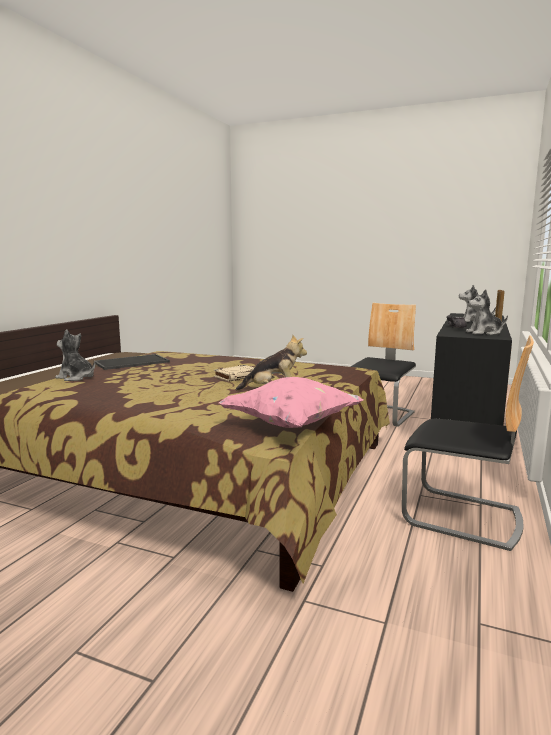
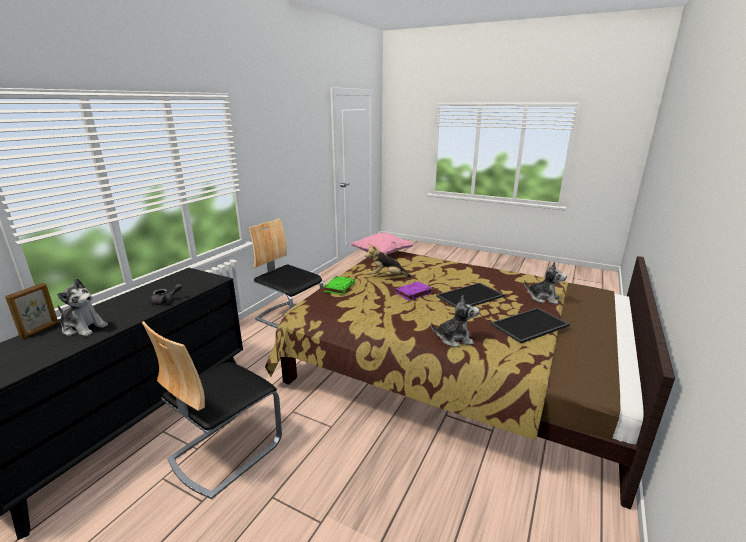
camera: 175 degrees left, 10 degrees up
(167, 375) = (470, 297): none -> tray
(237, 376) = (413, 293): beige book -> purple book
(335, 379) = (339, 287): none -> green book
(484, 333) = (176, 282): plush toy -> plush toy (454, 339)

